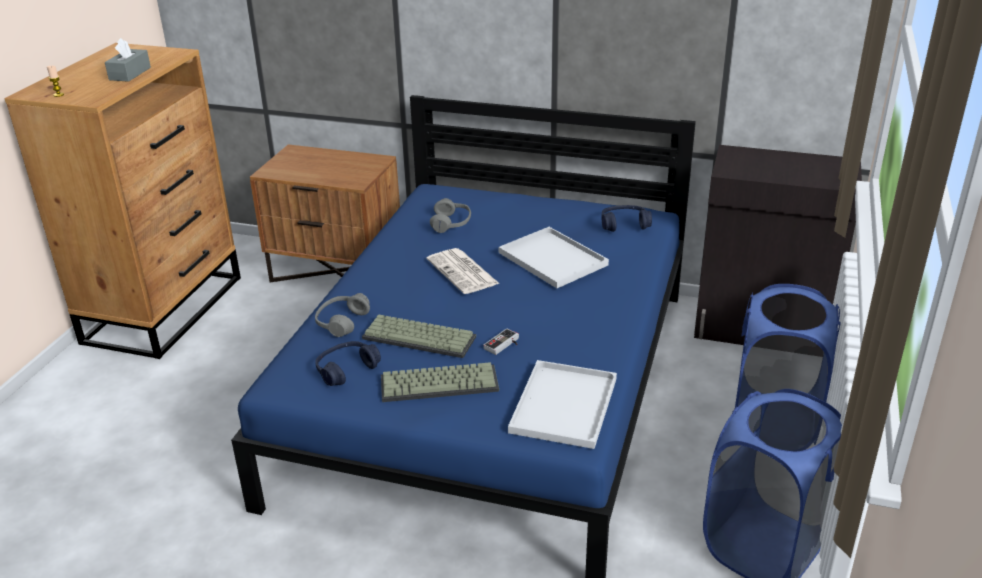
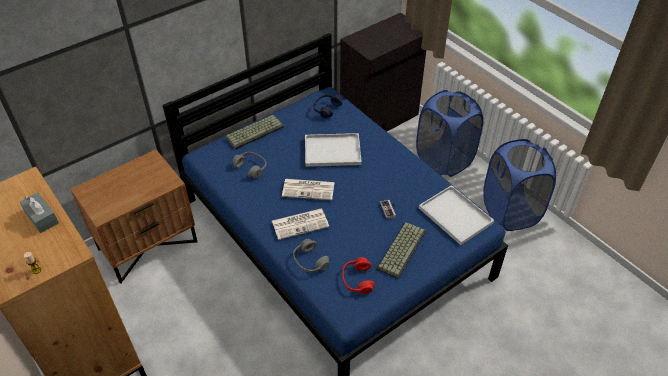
camera: 55 degrees left, 15 degrees up
(346, 370) = (357, 280): blue headphones -> red headphones
(398, 290) = (300, 223): none -> newspaper
(421, 337) = (355, 236): keyboard -> keyboard (255, 131)

